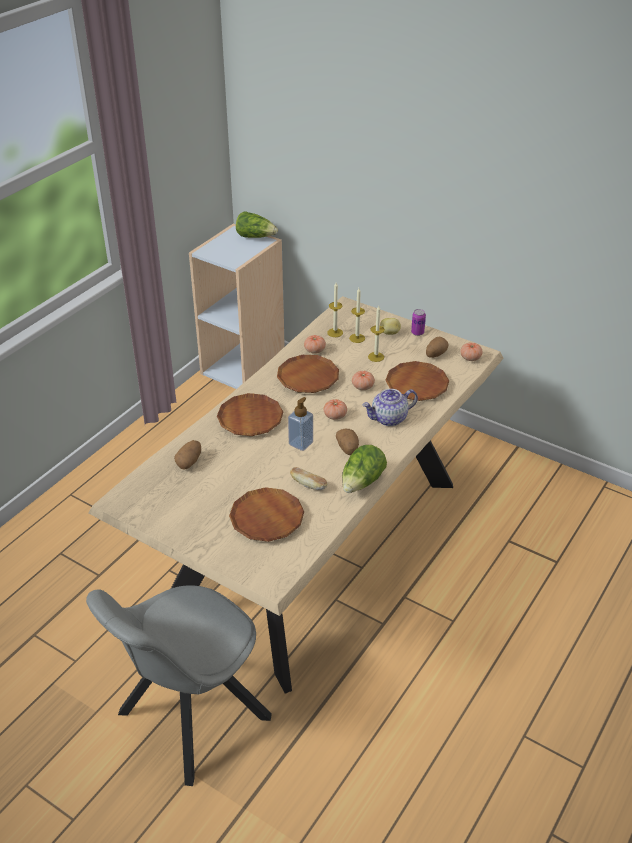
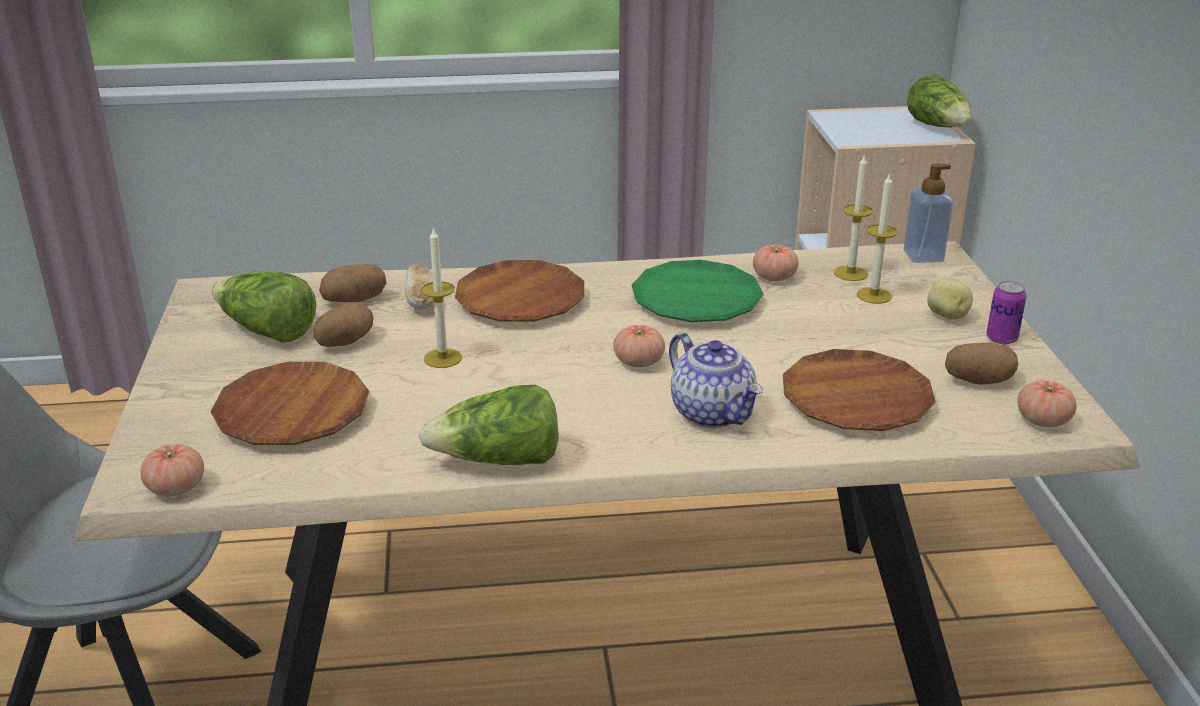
camera: 50 degrees right, 10 degrees down
(185, 498) = (267, 331): none -> lettuce
(301, 443) = (522, 363): soap dispenser -> soap dispenser (923, 256)
(308, 378) = (696, 300): brown plate -> green plate
(308, 484) = (424, 413): bread -> bread (421, 300)
(347, 449) = (570, 409): potato -> potato (345, 342)
(362, 387) = (757, 353): tomato -> tomato (176, 487)
(376, 357) = (858, 331): candle -> candle (442, 358)
(389, 419) = (713, 413): teapot -> teapot turned 150 degrees counterclockwise

